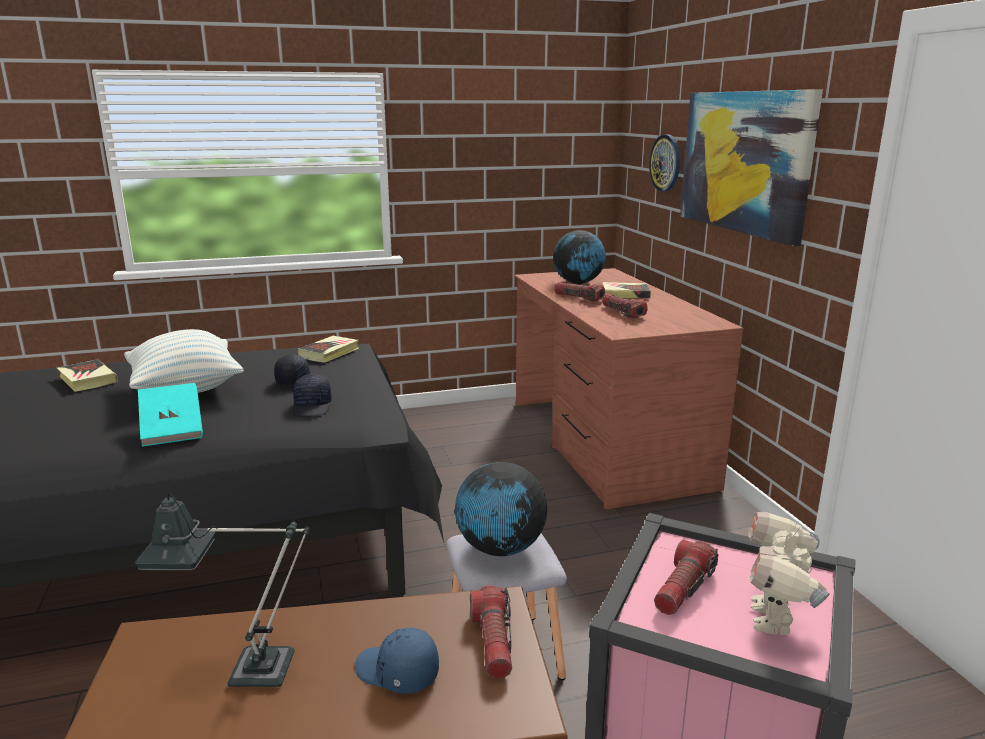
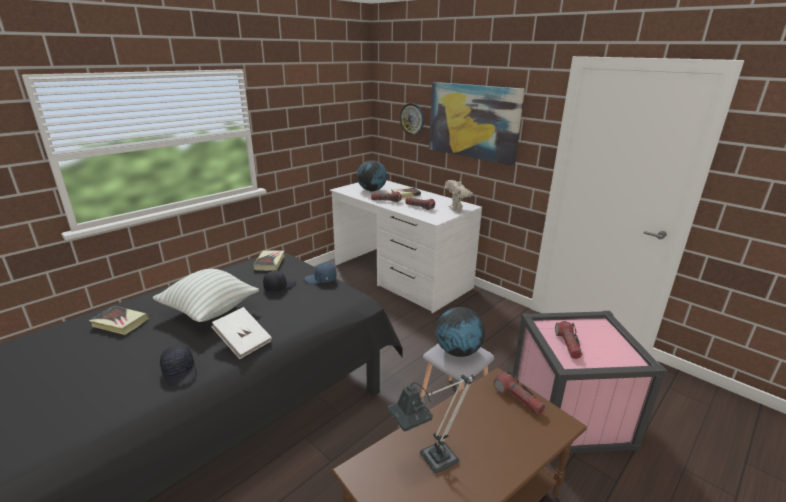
camera: 30 degrees left, 5 degrees up
(173, 430) = (243, 342): turquoise book -> white book
(313, 406) = (310, 301): black cap -> black cap (180, 372)
(397, 673) = (498, 431): blue cap -> blue cap (321, 279)
(605, 442) = (400, 276): brown desk -> white desk
(774, 619) = (609, 346): toy robot -> toy robot (456, 209)

